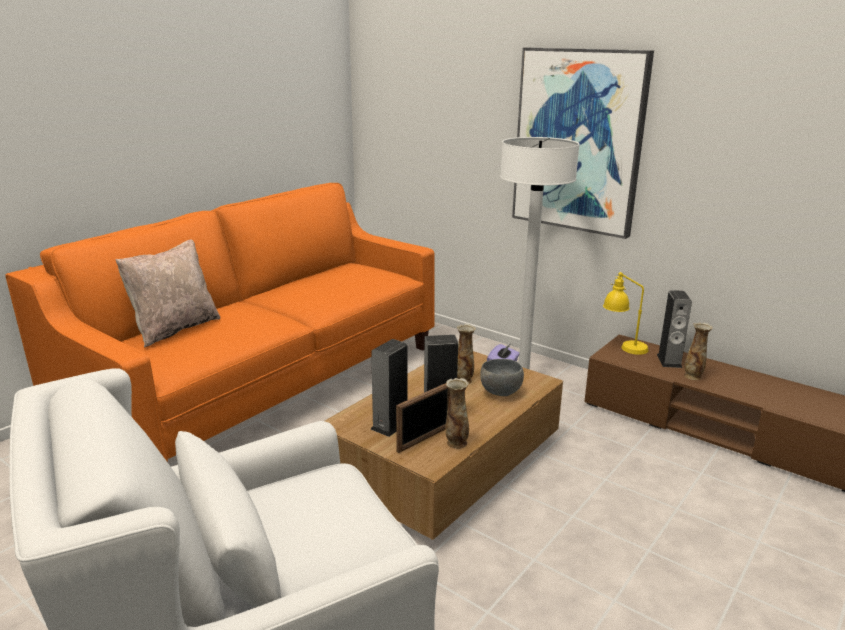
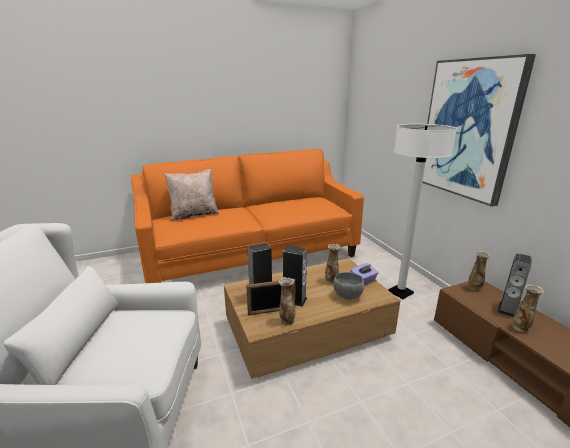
camera: 30 degrees right, 0 degrees up
(622, 347) = (474, 288): yellow table lamp -> vase

